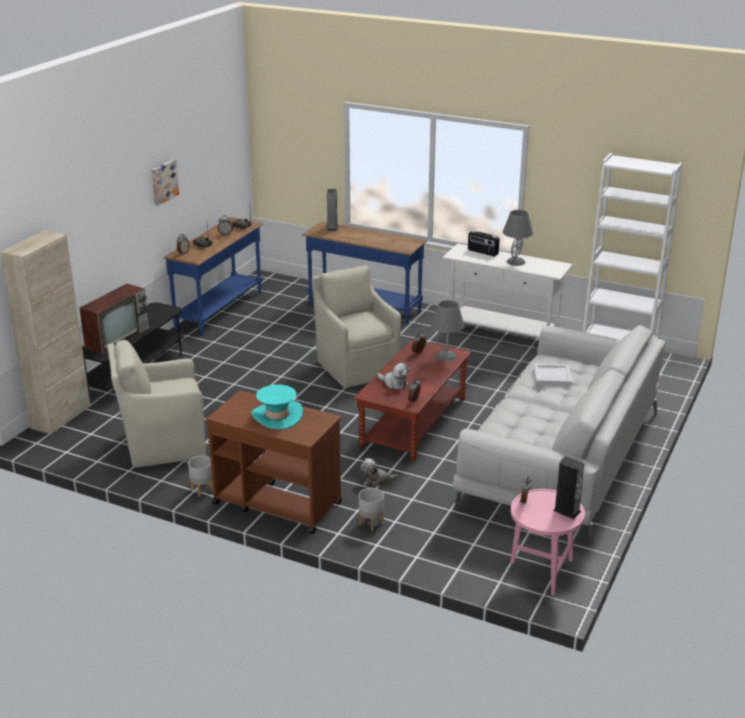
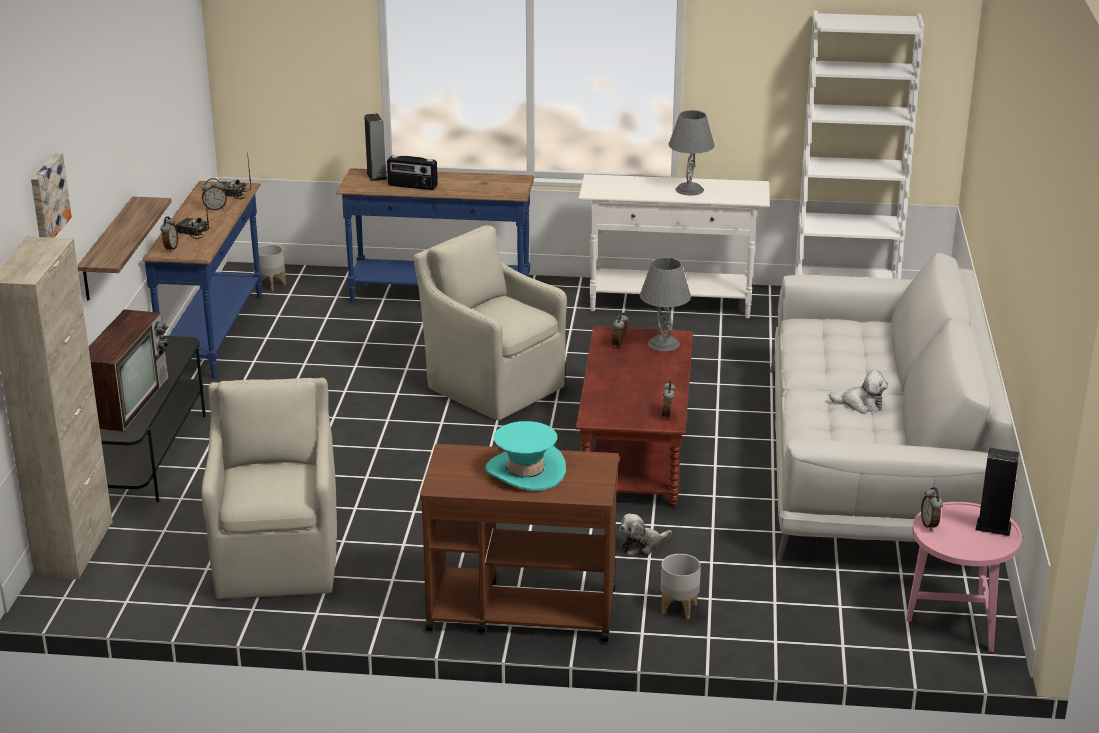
camera: 20 degrees left, 0 degrees up
(129, 247) = (107, 250): none -> shelf
(162, 445) = (278, 559): beige armchair -> beige armchair turned 120 degrees clockwise
(163, 181) = (132, 134): picture -> picture (47, 198)
(202, 489) = (392, 613): grey planter -> grey planter (271, 285)
(394, 383) = (619, 395): plush toy -> plush toy (861, 404)
(482, 252) = (631, 182): radio -> radio (412, 186)
(551, 376) = (830, 347): white tray -> none

